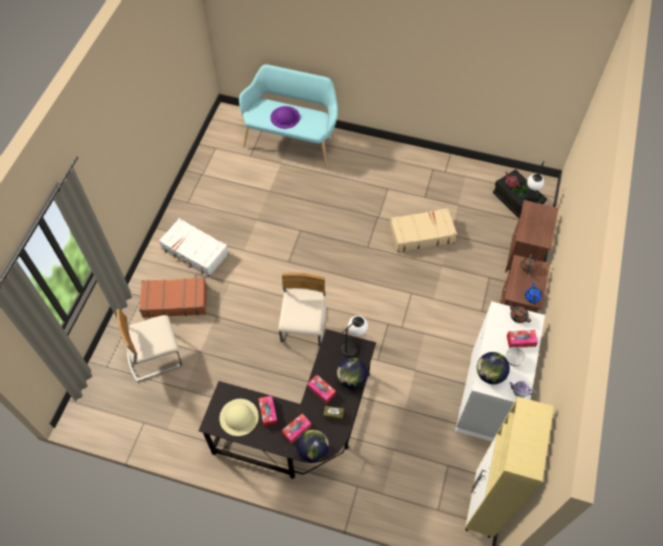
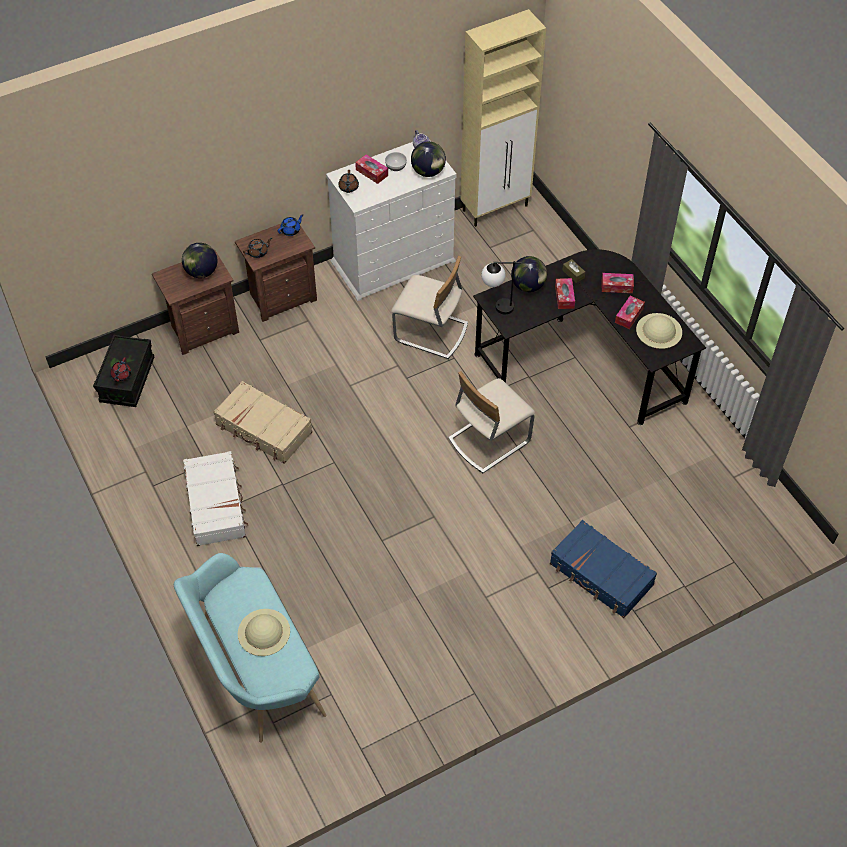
camera: 135 degrees left, 5 degrees down
(154, 356) = (672, 532): beige chair -> beige chair (431, 333)
(175, 301) = (601, 575): brown suitcase -> blue suitcase
(195, 252) = (526, 616): white suitcase -> white suitcase (216, 504)
(285, 117) = (264, 632): purple hat -> beige hat
(313, 450) = (617, 263): globe -> globe (201, 272)
(529, 199) = (129, 348): table lamp -> none

